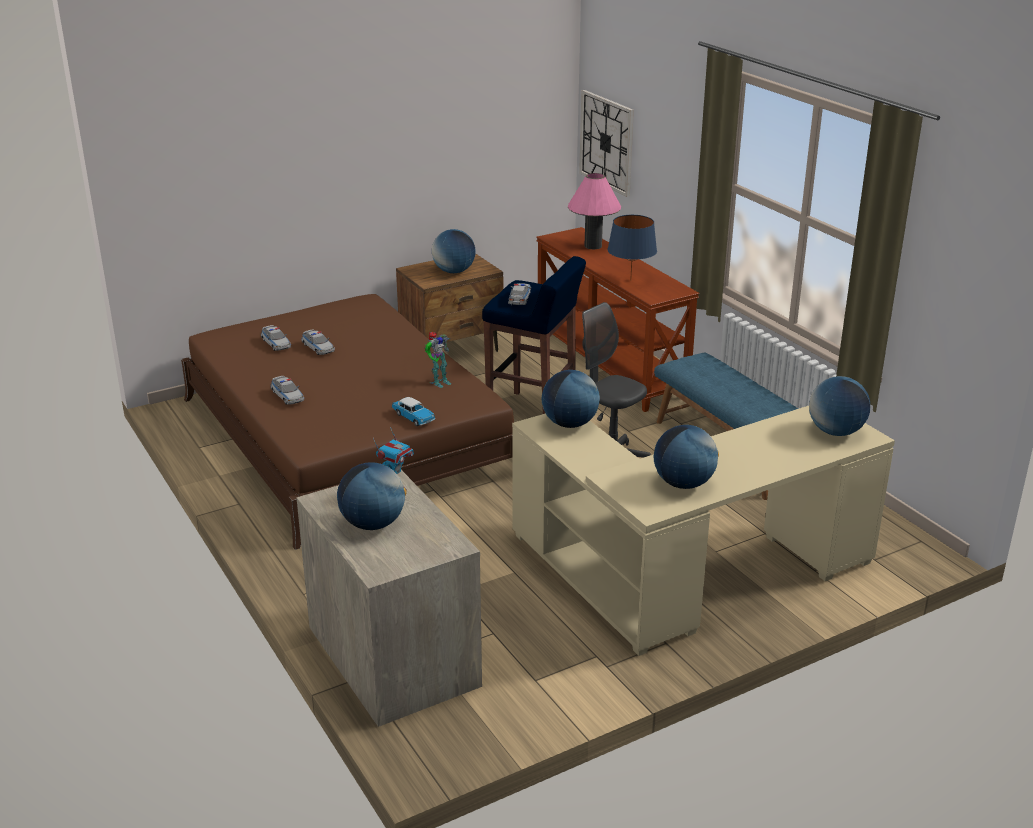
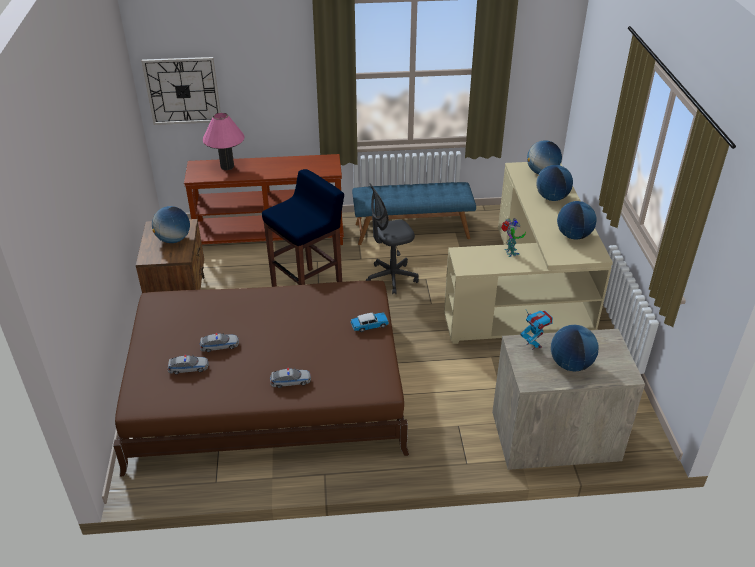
camera: 65 degrees left, 10 degrees up
(439, 382) = (325, 300): toy robot -> toy robot (510, 253)
(519, 298) = (299, 218): toy car -> none
(570, 424) = (471, 254): globe -> globe (552, 198)
(630, 280) = (298, 170): blue table lamp -> none

